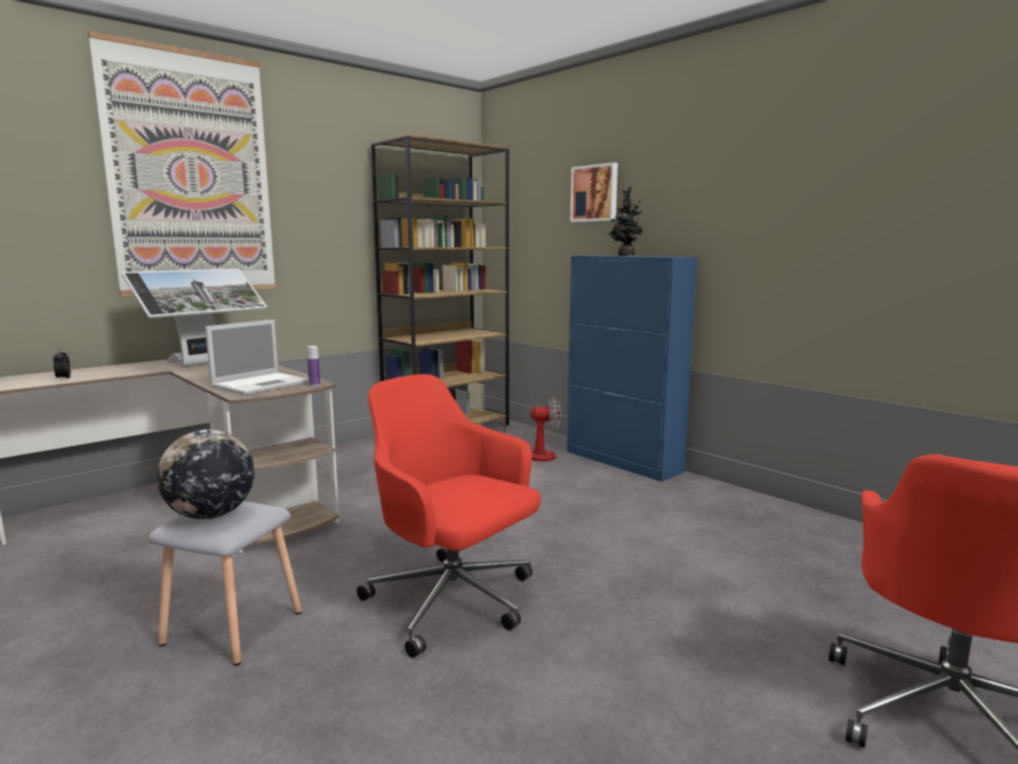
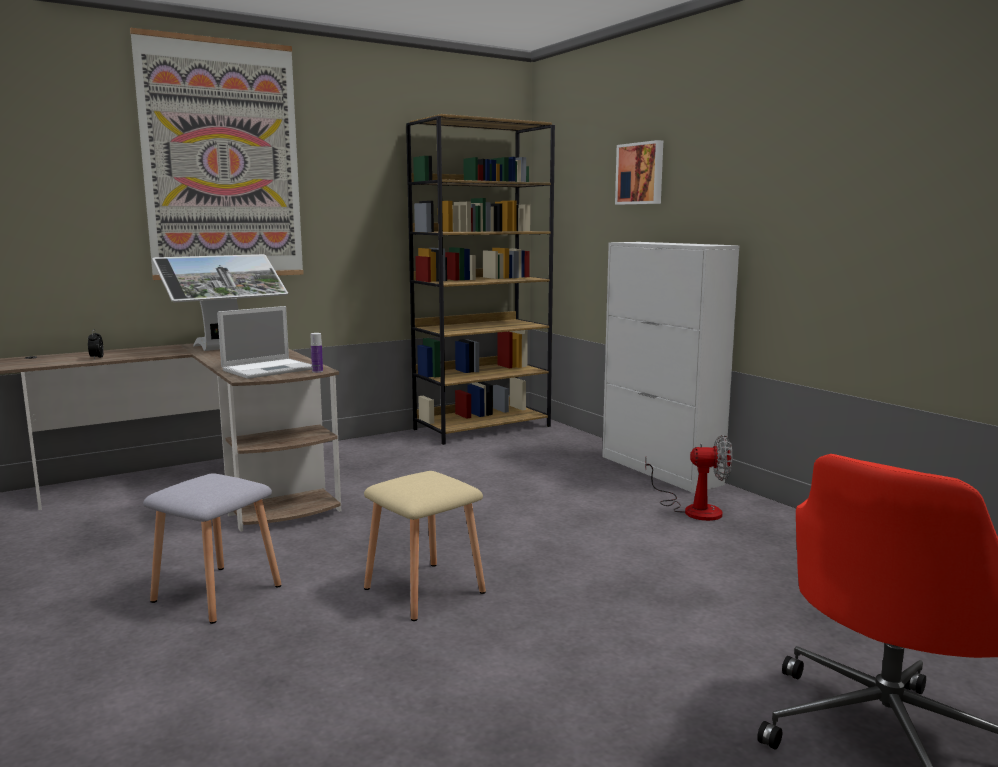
camera: 10 degrees right, 0 degrees up
(211, 515) = (198, 486): globe -> none
(454, 602) = (425, 589): red office chair -> beige stool
(534, 454) = (565, 457): fan -> fan (693, 509)
(623, 462) = (660, 470): blue cabinet -> white cabinet
(624, 255) = (664, 243): potted plant -> none

